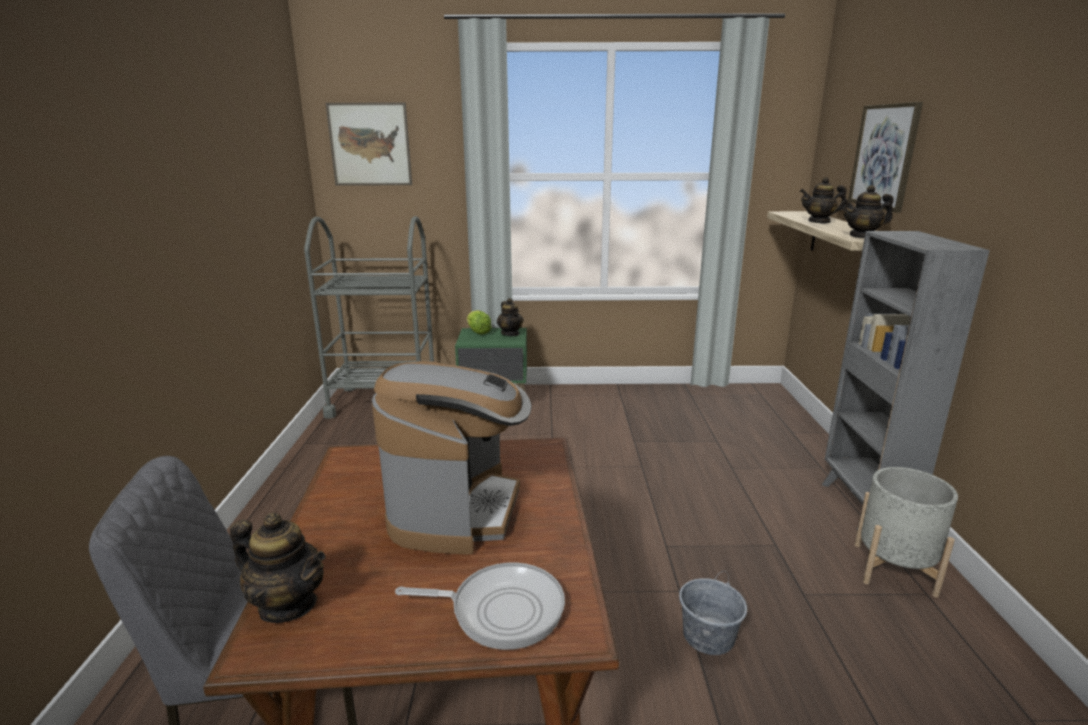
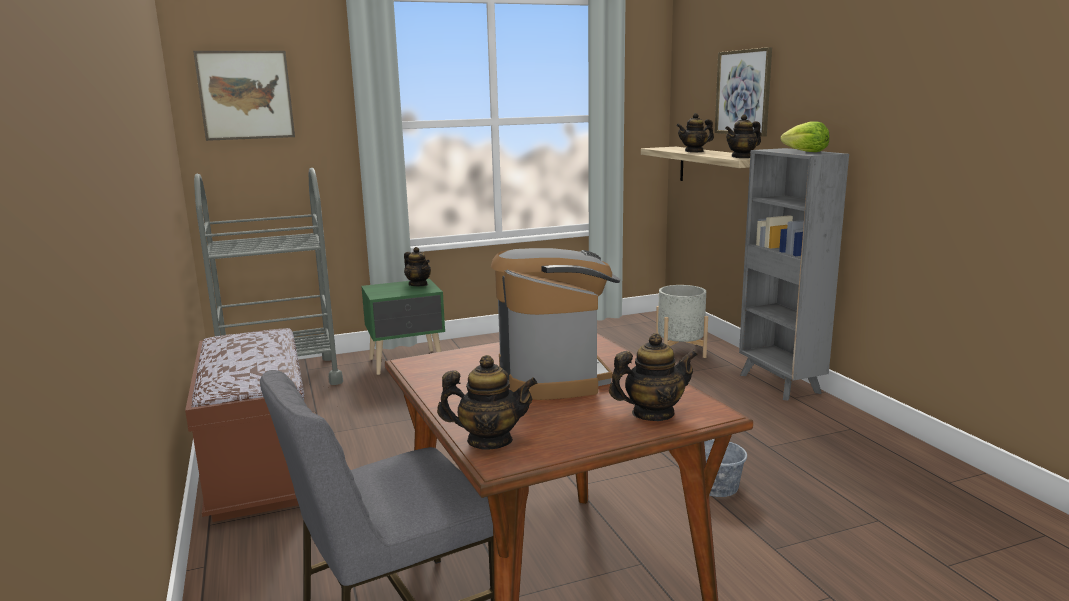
camera: 20 degrees left, 5 degrees down
(301, 498) = (259, 470): none -> brown bench
(477, 332) = (382, 287): lettuce -> lettuce (805, 152)
(501, 610) = (652, 414): frying pan -> teapot
(894, 569) = (822, 418): grey planter -> grey planter (680, 351)

